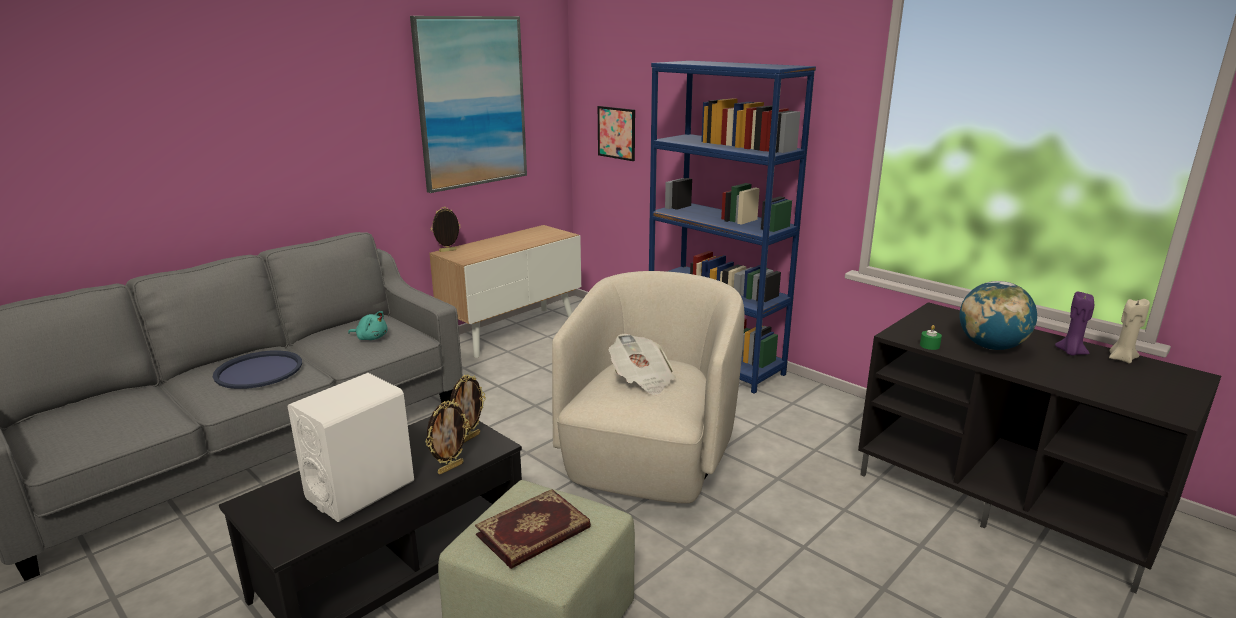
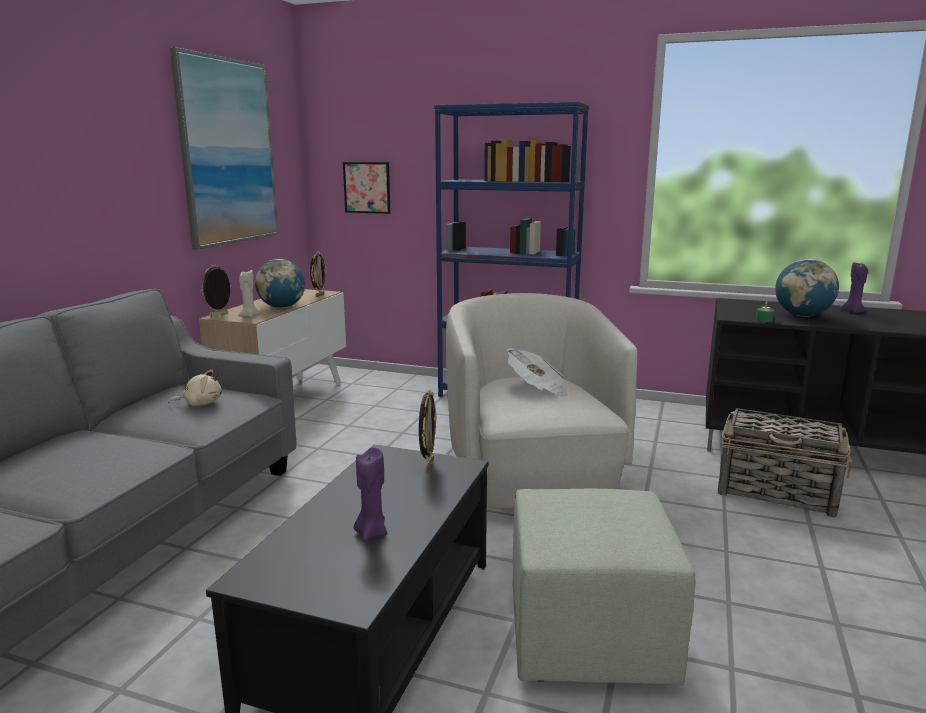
camera: 25 degrees left, 5 degrees down
(258, 371) = (90, 454): blue tray -> none
(361, 490) = (371, 532): white speaker -> purple candle
(371, 338) = (200, 404): turquoise plush toy -> beige plush toy
(450, 468) = (443, 492): picture frame -> picture frame (319, 295)
(506, 248) = (282, 307): none -> globe
(534, 532) = (598, 522): book -> none
(888, 543) = (778, 492): none -> basket
(1121, 359) = (885, 311): beige candle -> beige candle (249, 316)

